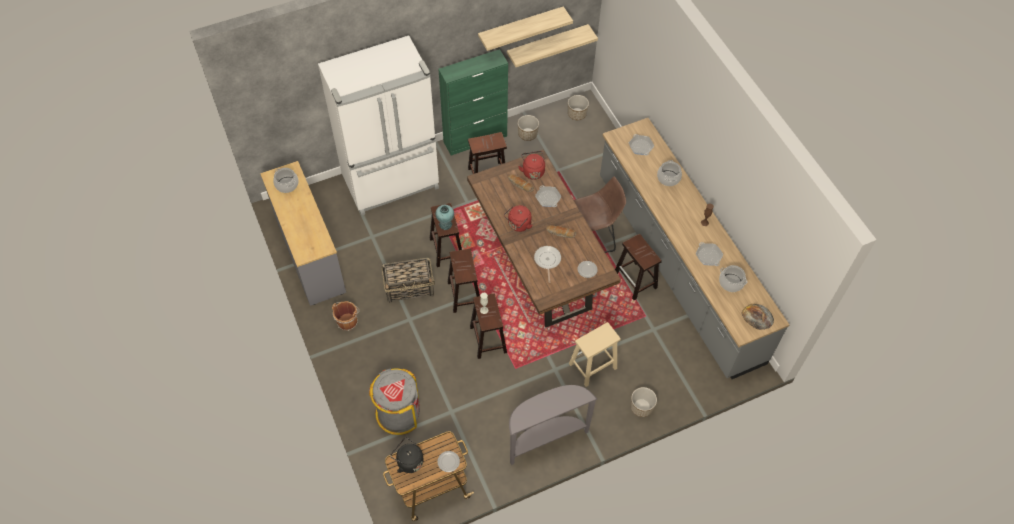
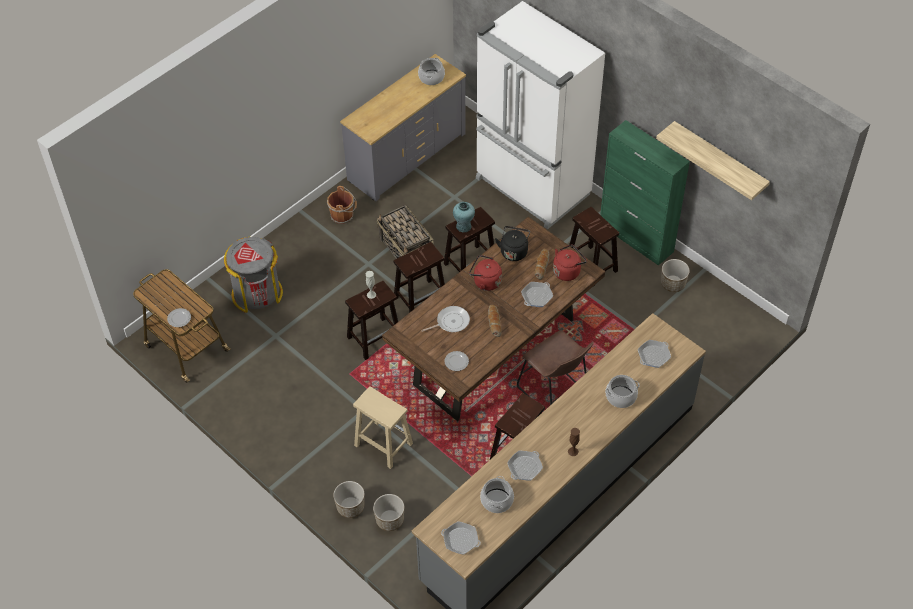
camera: 70 degrees right, 5 degrees down
(408, 461) = (169, 287): black kettle -> black kettle (514, 251)
(545, 439) = (276, 427): grey console table -> none
(547, 44) = (744, 211): shelf -> none
(577, 114) = (734, 322): planter -> planter (389, 520)
(757, 316) = (460, 540): bread -> frying pan

